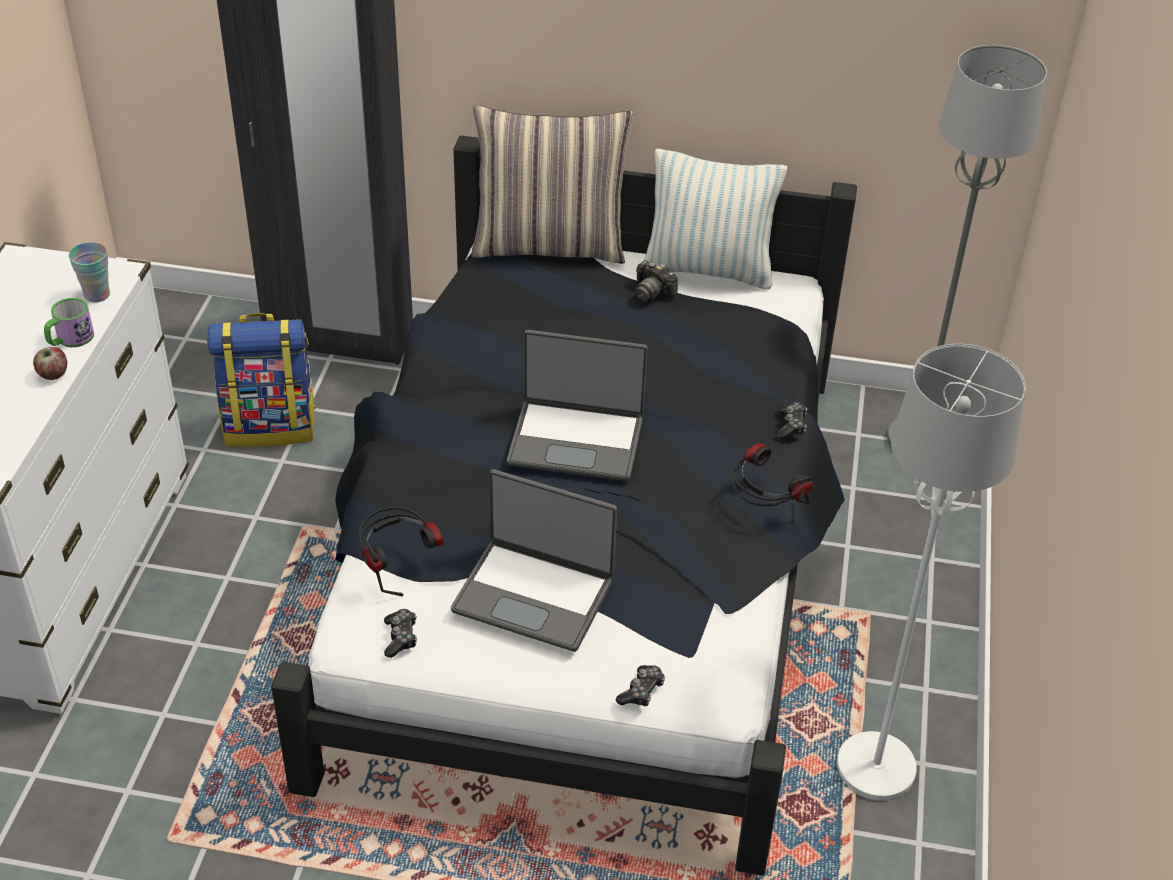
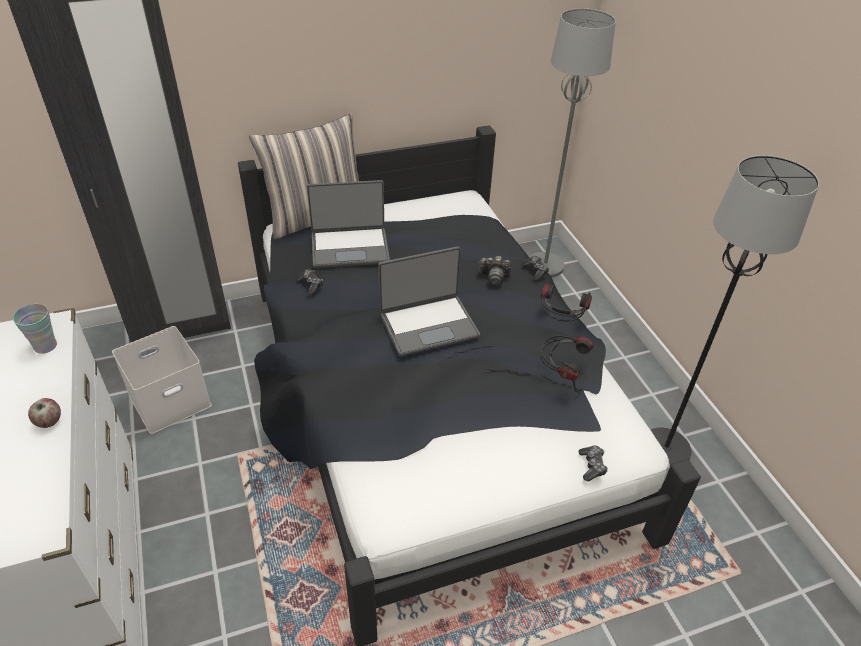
camera: 30 degrees left, 0 degrees up
(70, 339) = (45, 388): mug -> none
(270, 426) = (171, 398): backpack -> white storage box
(398, 567) = (378, 455): headphones -> headphones (561, 375)
(400, 637) = (418, 503): game controller -> game controller (310, 285)
(534, 595) = (482, 433): laptop -> laptop (350, 247)
(652, 292) = (398, 224): camera -> camera (494, 277)
(708, 269) = (416, 203): pillow -> none
(875, 768) = (665, 450): white floor lamp -> black floor lamp

